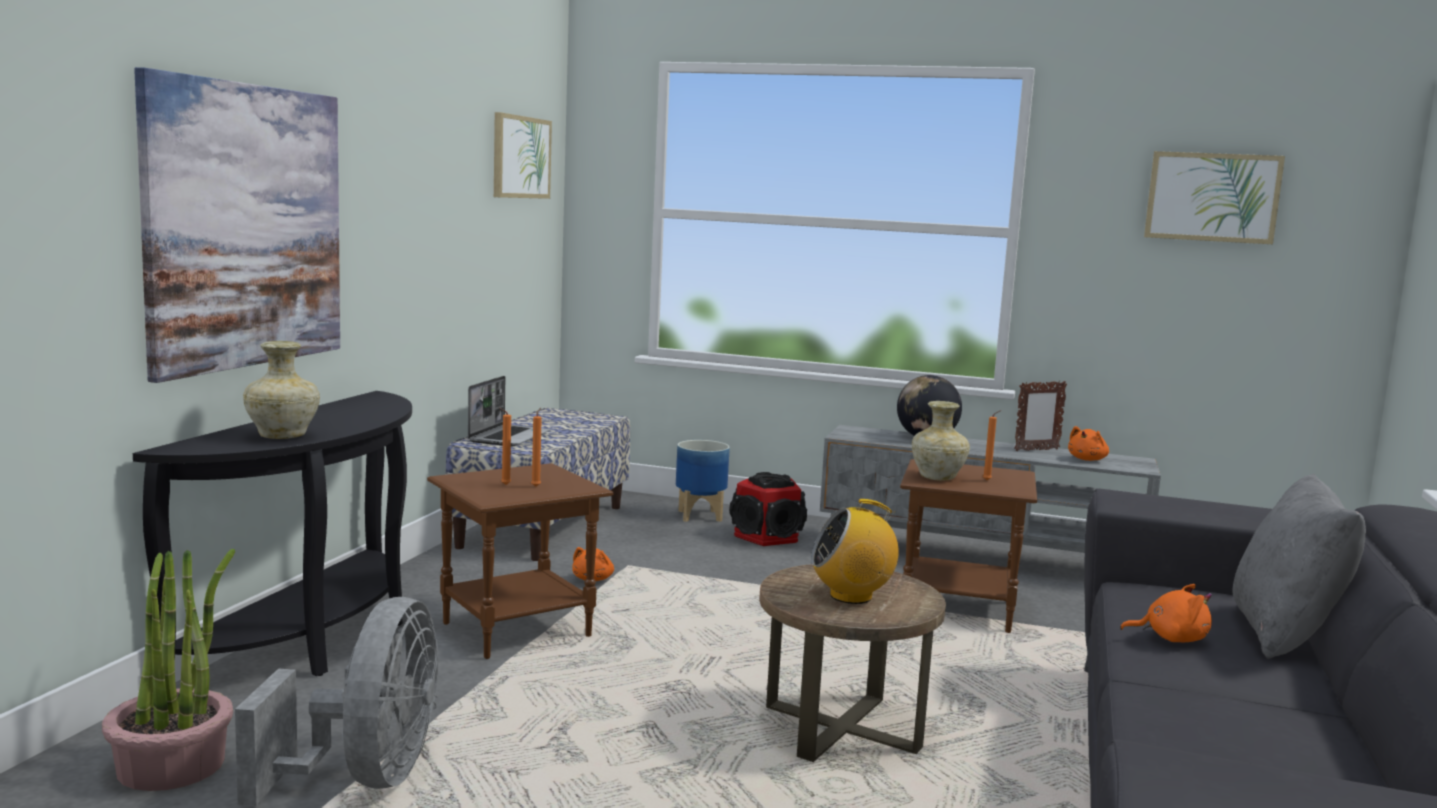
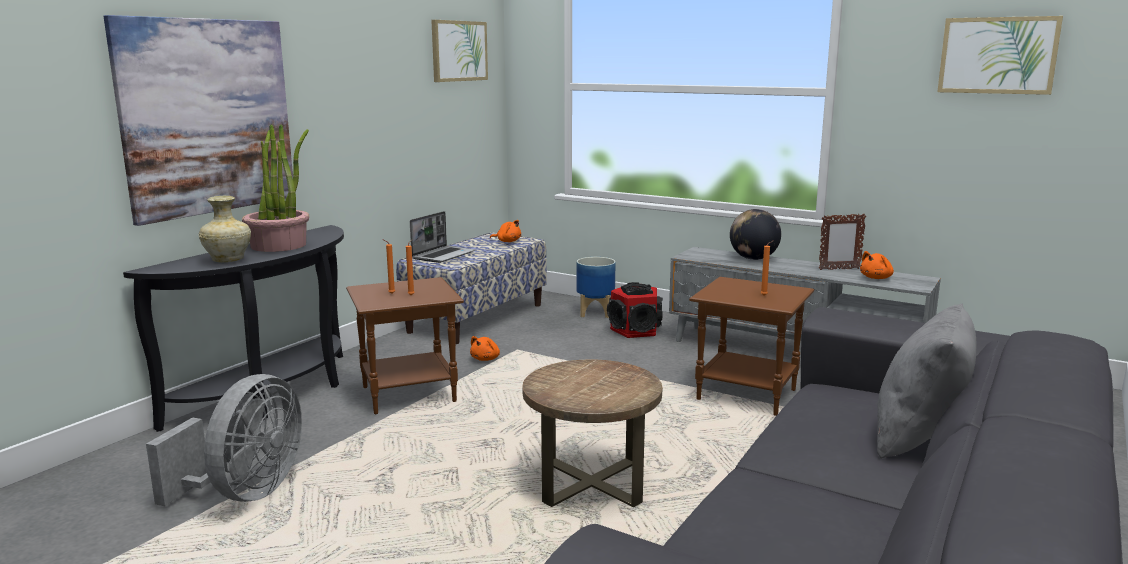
camera: 15 degrees right, 5 degrees up
(172, 765) = (137, 474): potted plant -> potted plant (279, 245)
(851, 596) = (589, 386): radio -> none
(936, 478) = (723, 293): beige vase -> none
(1170, 638) = (812, 435): orange plush toy -> orange plush toy (507, 241)

